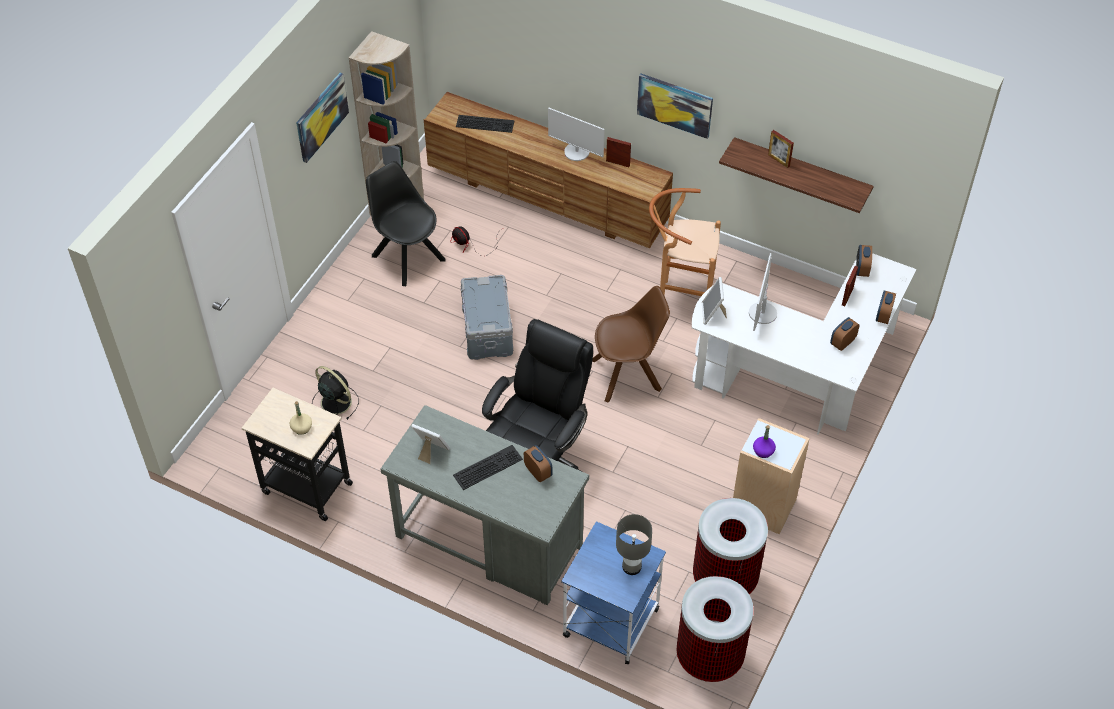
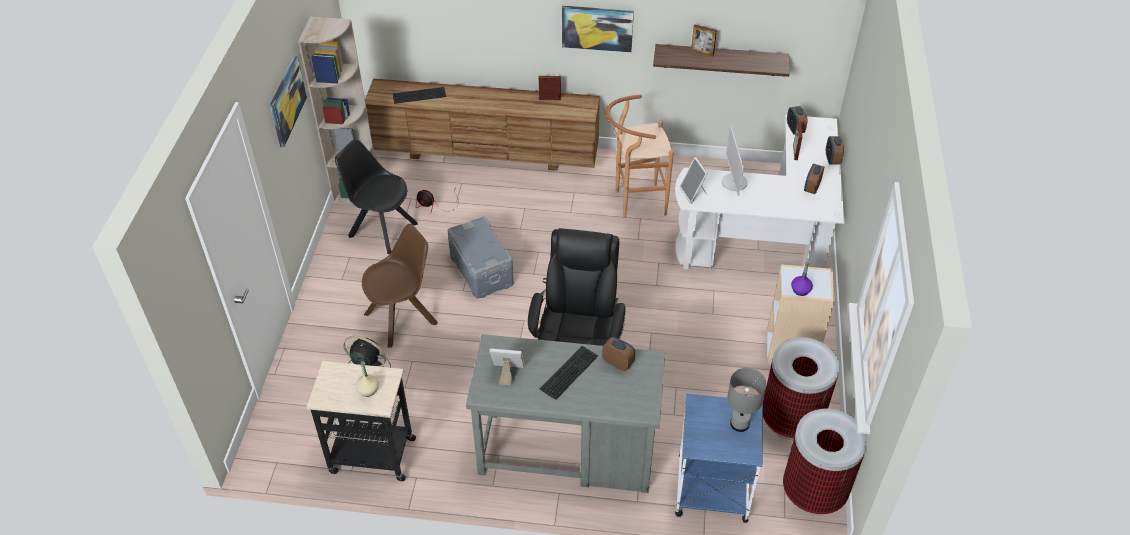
camera: 20 degrees left, 5 degrees down
(576, 152) = (510, 99): monitor -> none
(628, 374) = (622, 274): brown chair -> brown chair (402, 318)

